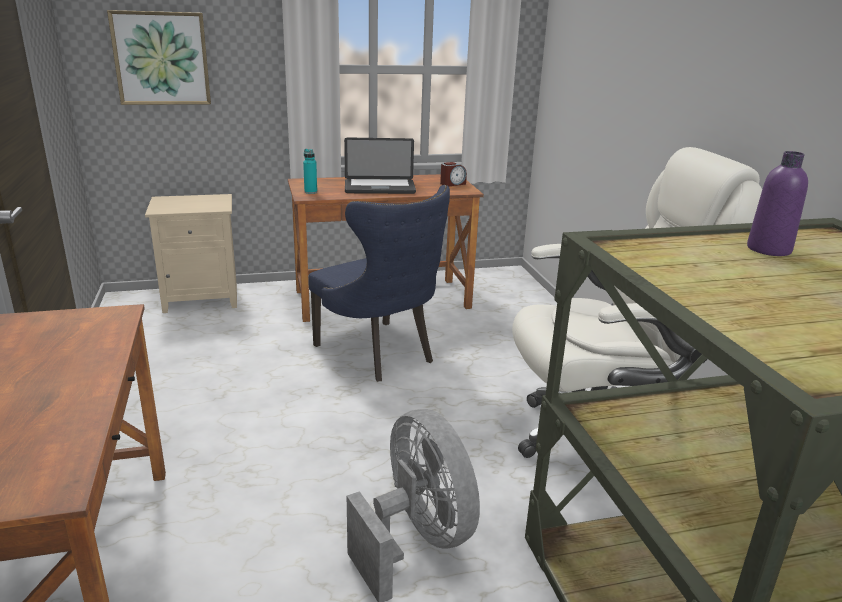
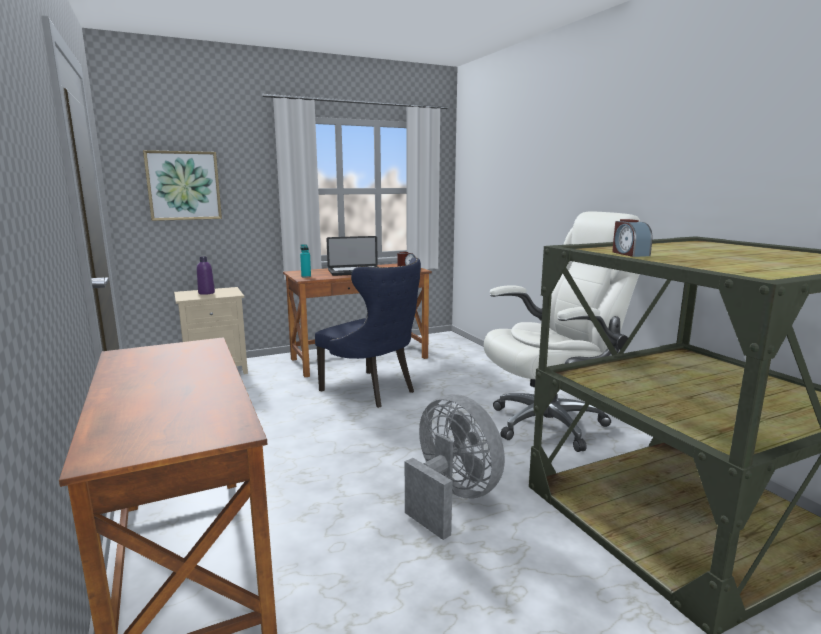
camera: 10 degrees left, 10 degrees down
(676, 268) = (629, 254): none -> alarm clock
(768, 249) = (673, 247): purple bottle -> purple bottle (206, 293)

